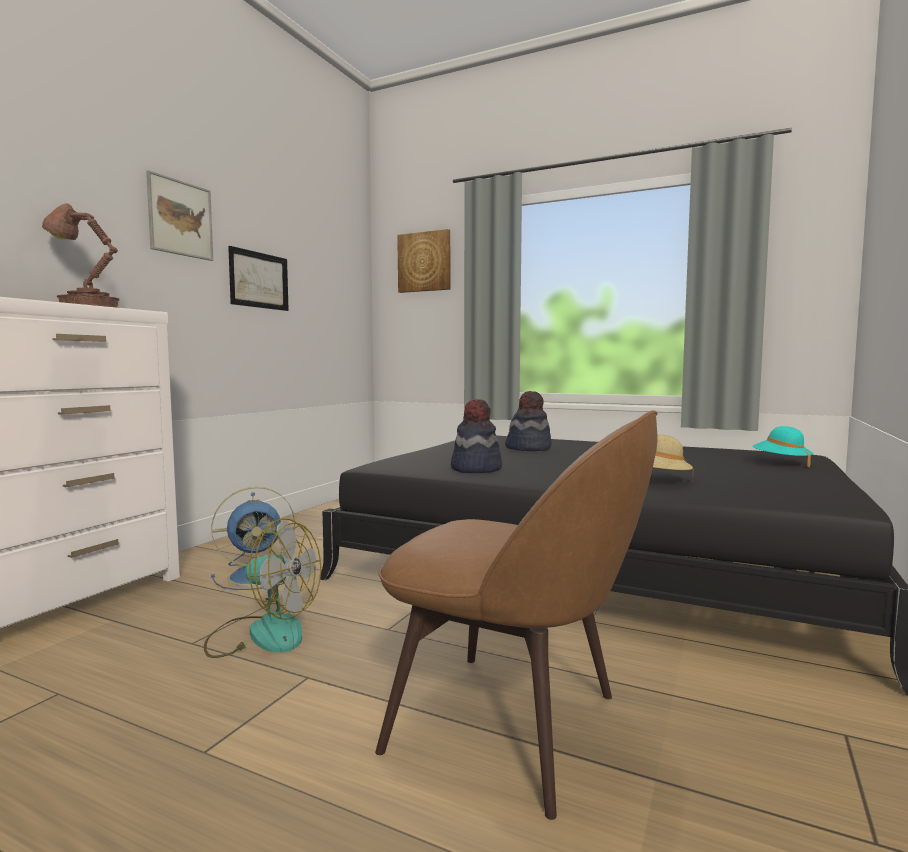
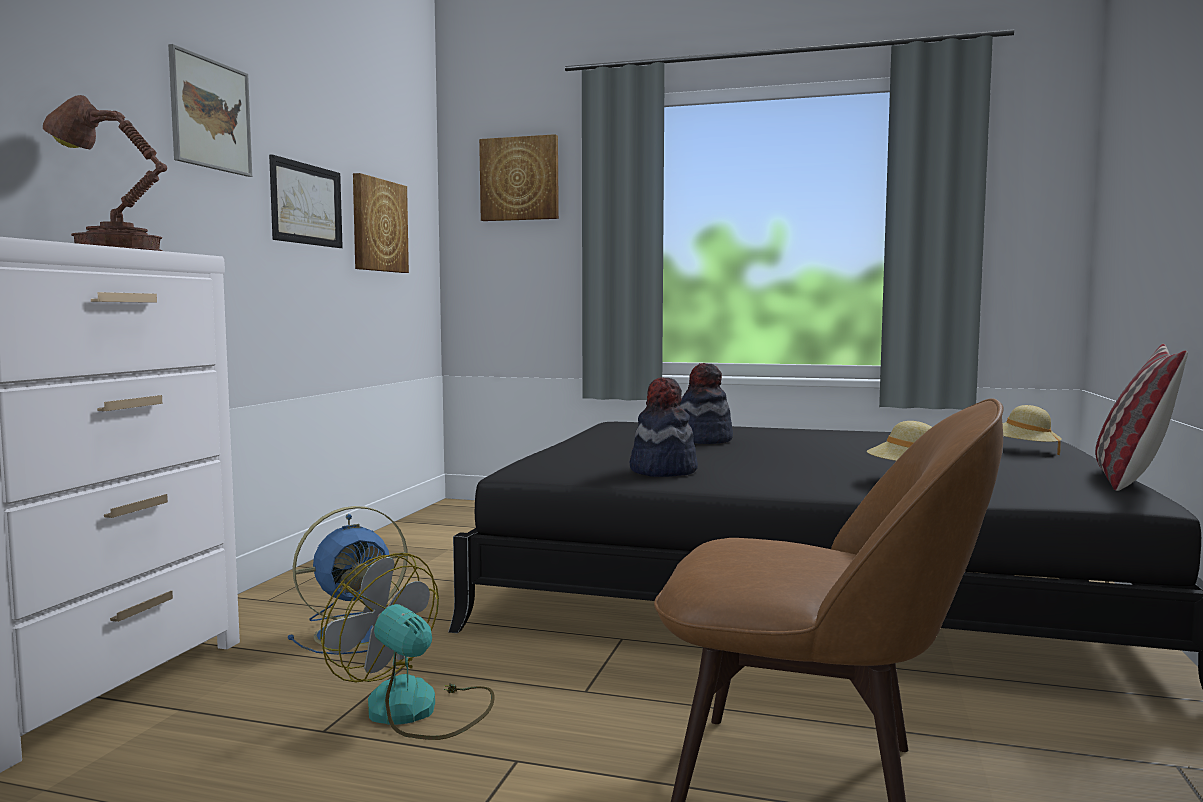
camera: 10 degrees left, 0 degrees up
(262, 633) = (417, 710): fan -> fan turned 150 degrees counterclockwise
(319, 296) = (378, 225): none -> picture
(781, 463) = (1023, 451): turquoise hat -> beige hat
(852, 487) = (1131, 479): none -> pillow

